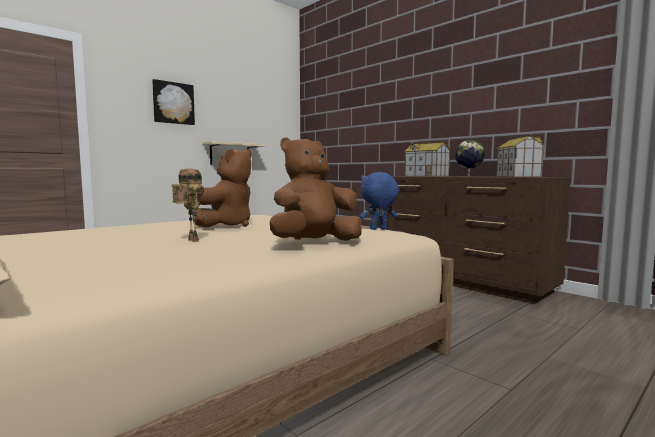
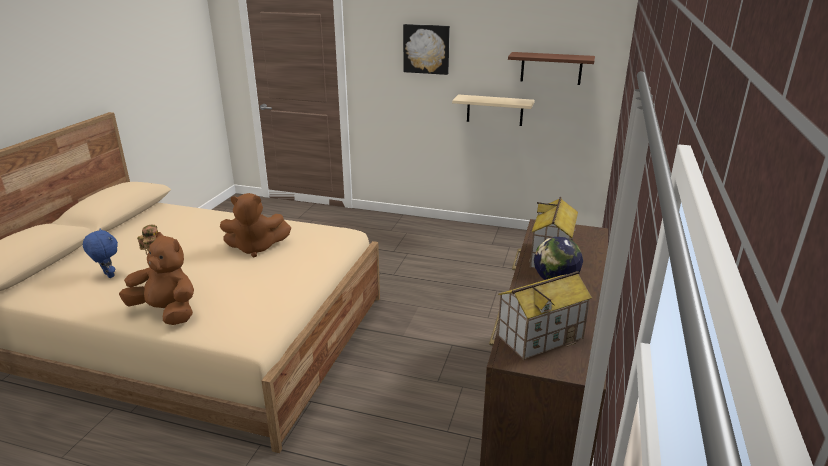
camera: 60 degrees right, 20 degrees up
(262, 123) = (551, 68): none -> brown shelf
(378, 229) = (266, 318): blue plush toy -> blue plush toy (108, 275)

